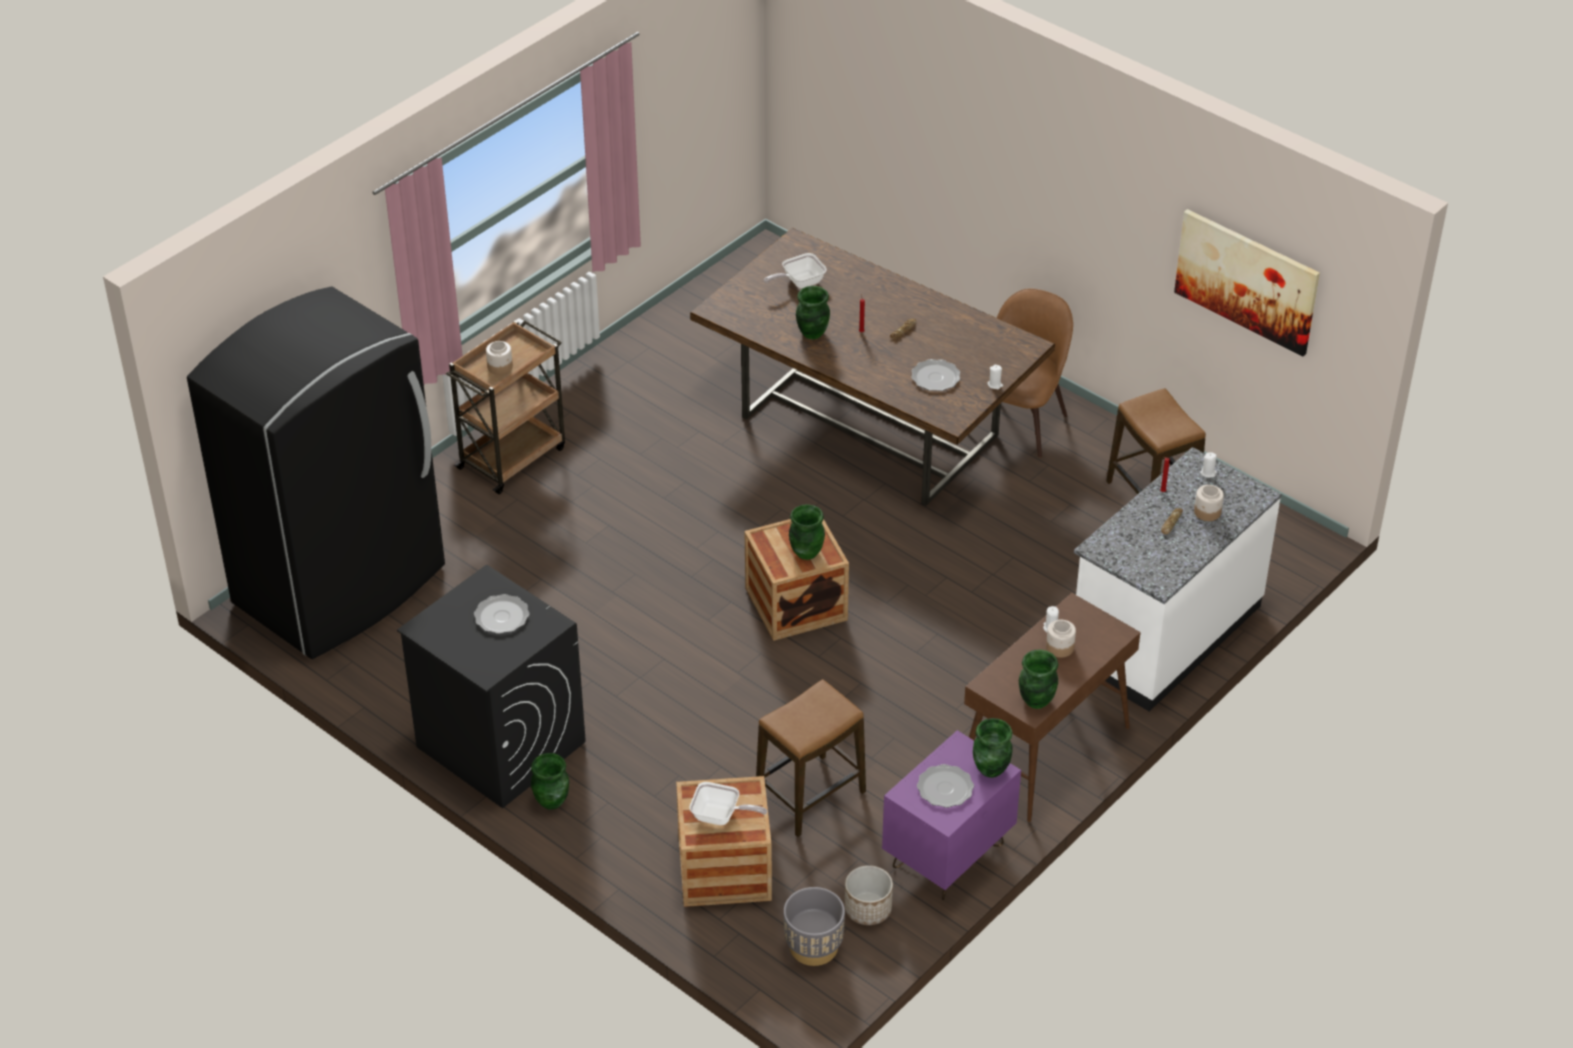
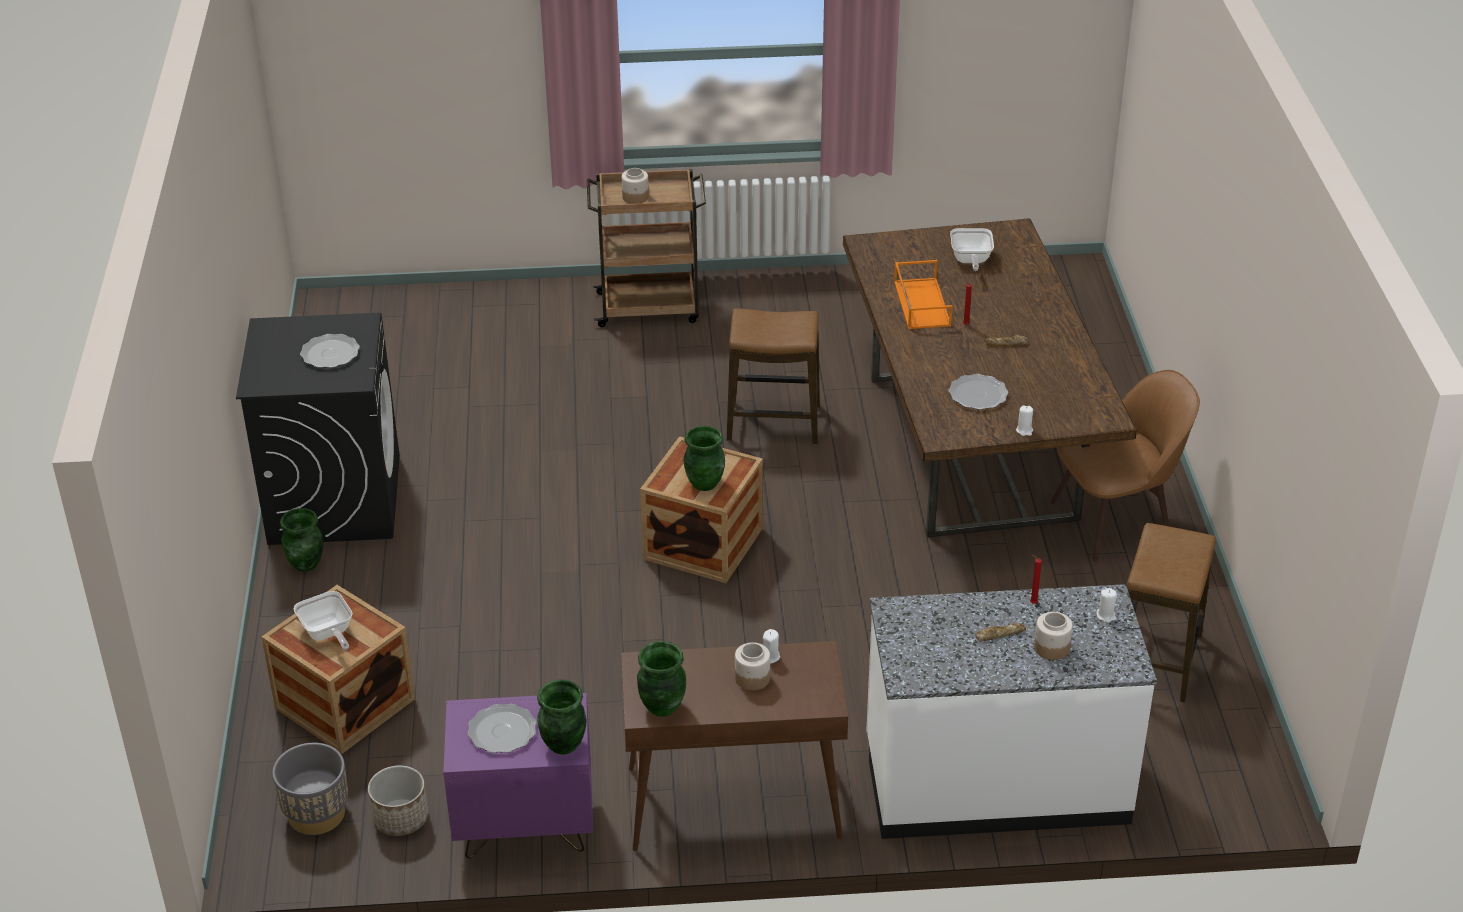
camera: 45 degrees right, 5 degrees down
(342, 587) = (399, 325): black fridge -> none
(799, 282) = (970, 261): frying pan -> frying pan turned 105 degrees counterclockwise
(810, 795) = (492, 696): stool -> stool (774, 423)
(812, 333) = (921, 303): green vase -> orange tray
(1246, 281) = (1312, 433): picture -> none

